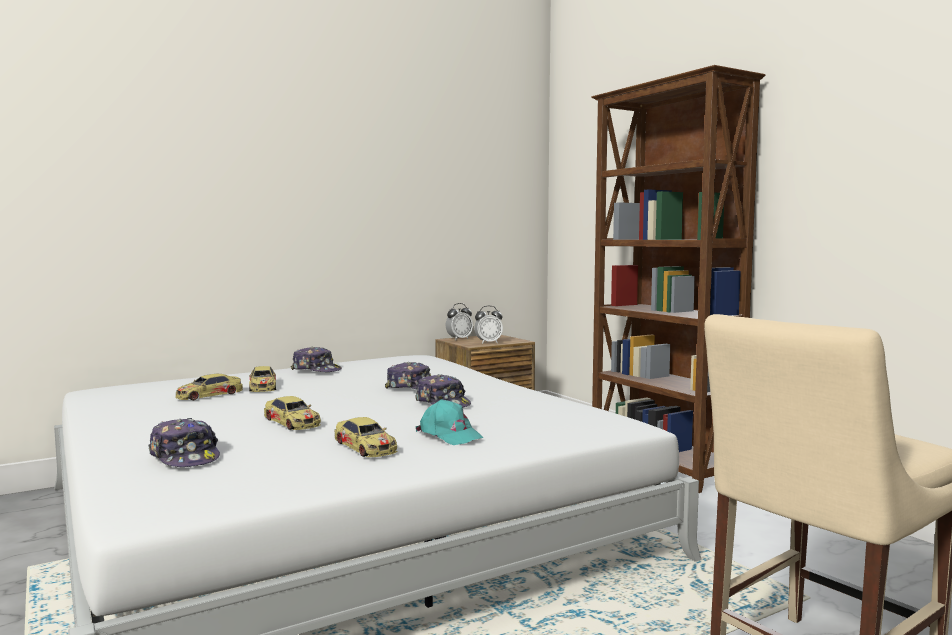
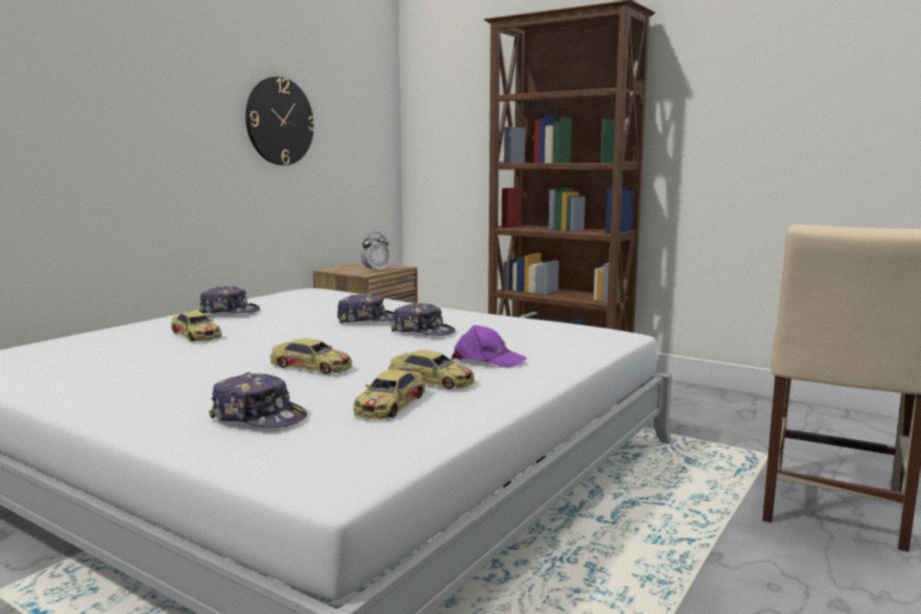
camera: 25 degrees left, 5 degrees up
(209, 395) = (146, 350): toy car -> toy car (390, 404)
(406, 202) = (279, 121): none -> wall clock
(450, 435) = (487, 360): turquoise cap -> purple cap
(459, 339) = (339, 269): alarm clock -> none

